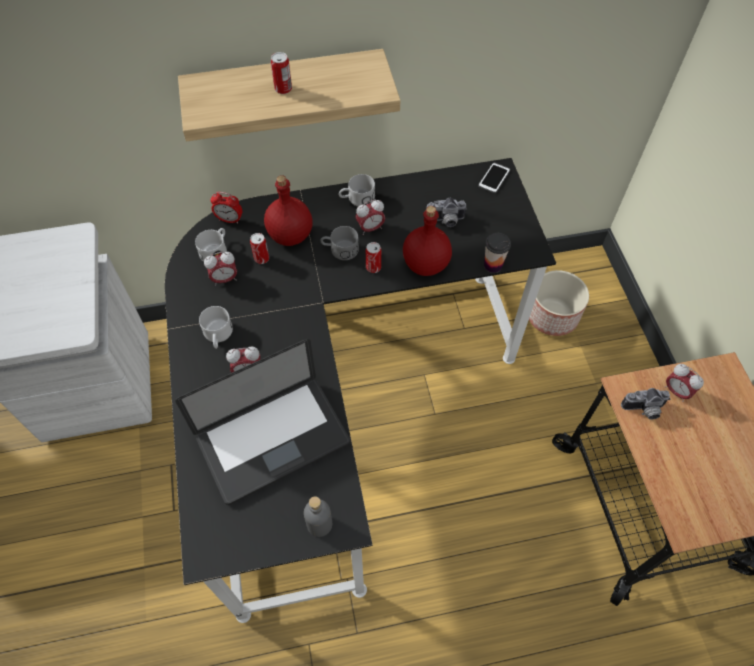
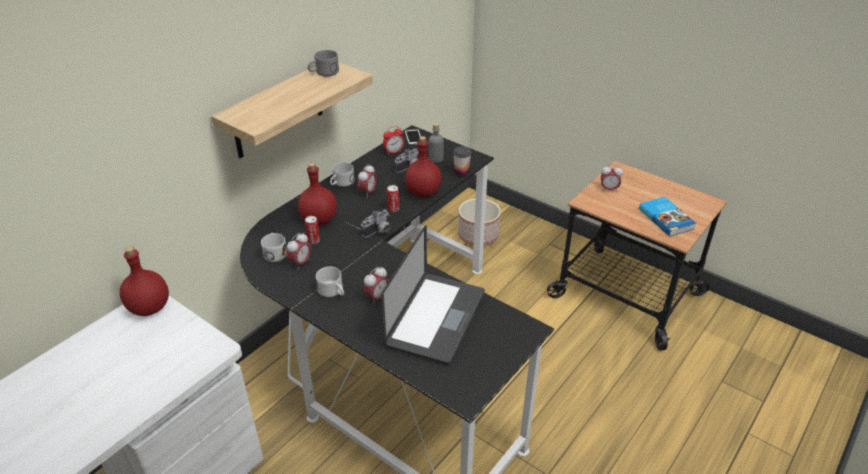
camera: 40 degrees left, 20 degrees down
(68, 246) = (149, 308): none -> red bottle
(229, 220) = (264, 233): alarm clock -> alarm clock (393, 152)
(283, 89) = (294, 95): can -> none
(319, 524) = (514, 338): grey bottle -> grey bottle (436, 158)
(339, 250) = (361, 211): grey mug -> grey mug (323, 73)
(644, 410) = (604, 205): camera -> camera (379, 232)
(704, 486) = (666, 218): none -> book

